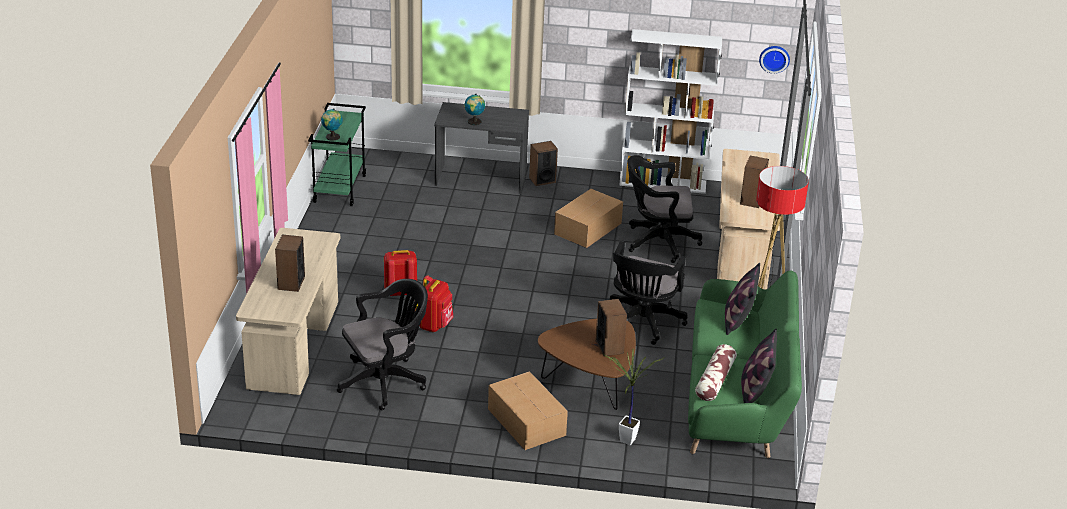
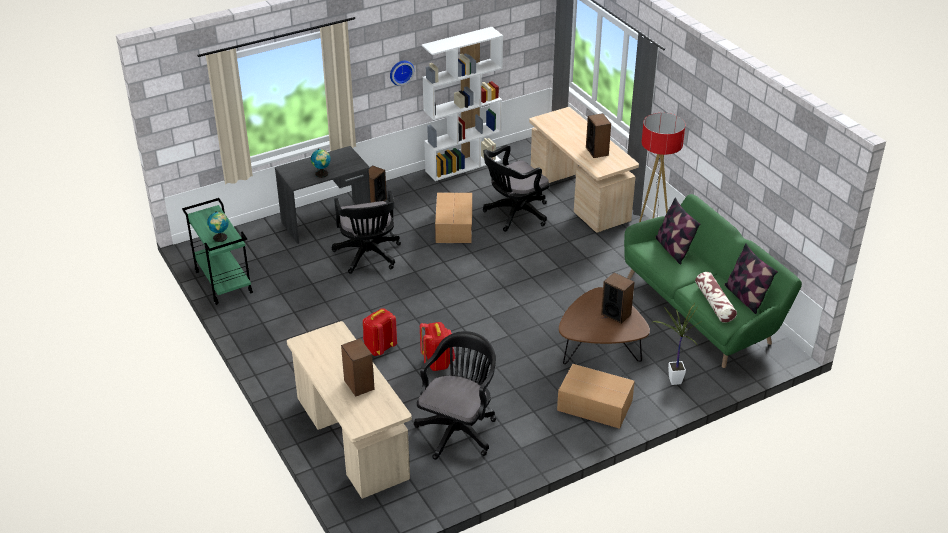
camera: 35 degrees left, 5 degrees up
(642, 323) = (578, 284): black office chair -> black office chair (368, 256)
(774, 58) = (530, 30): wall clock -> wall clock (401, 72)

